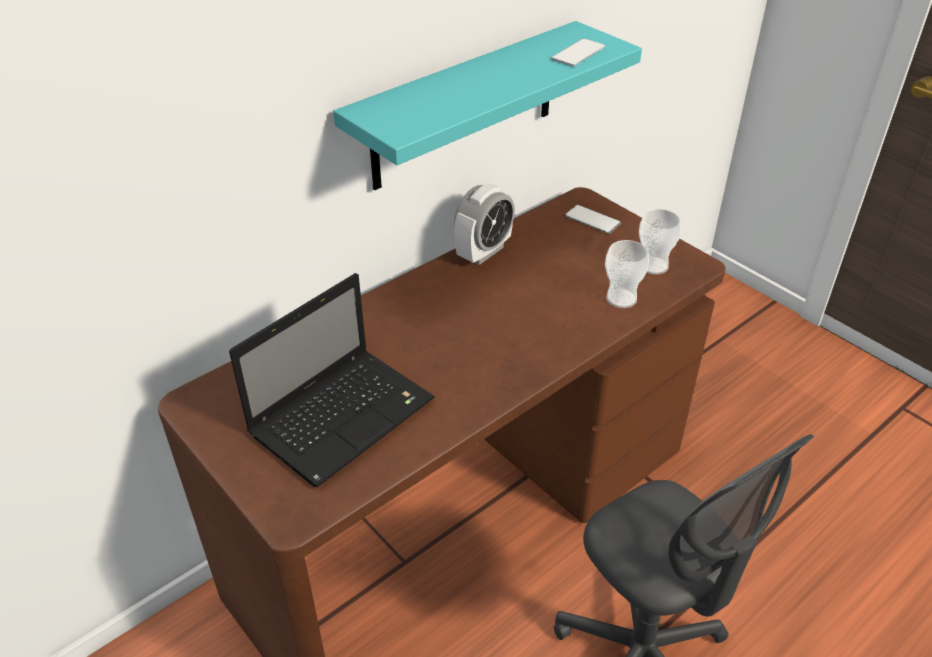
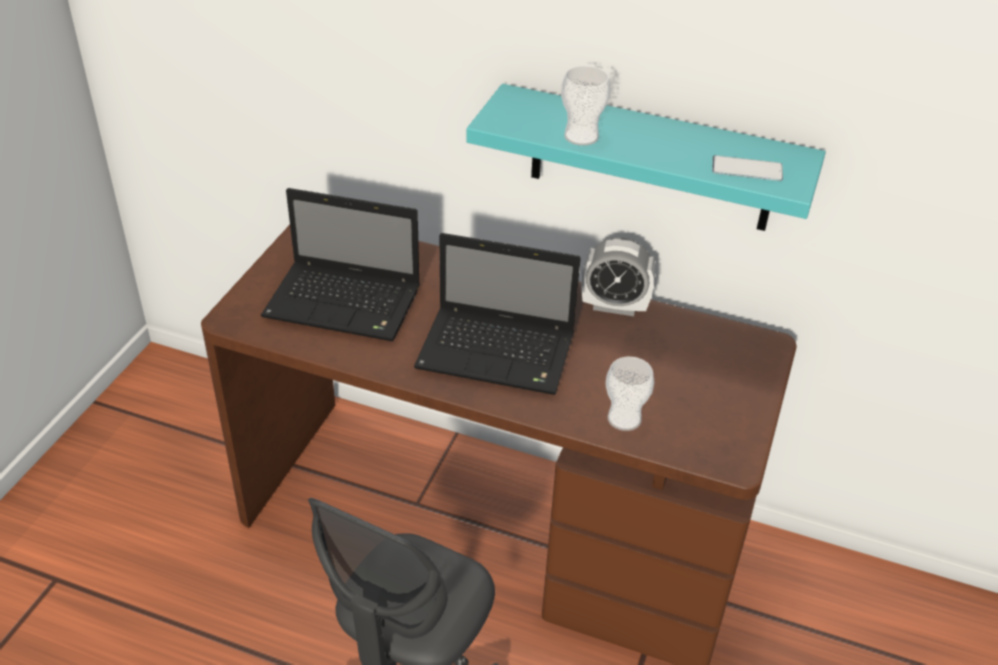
camera: 60 degrees right, 0 degrees up
(495, 337) = (499, 353): none -> laptop
(592, 219) = (739, 362): phone -> none
(653, 266) = (701, 428): cup -> cup (581, 136)

